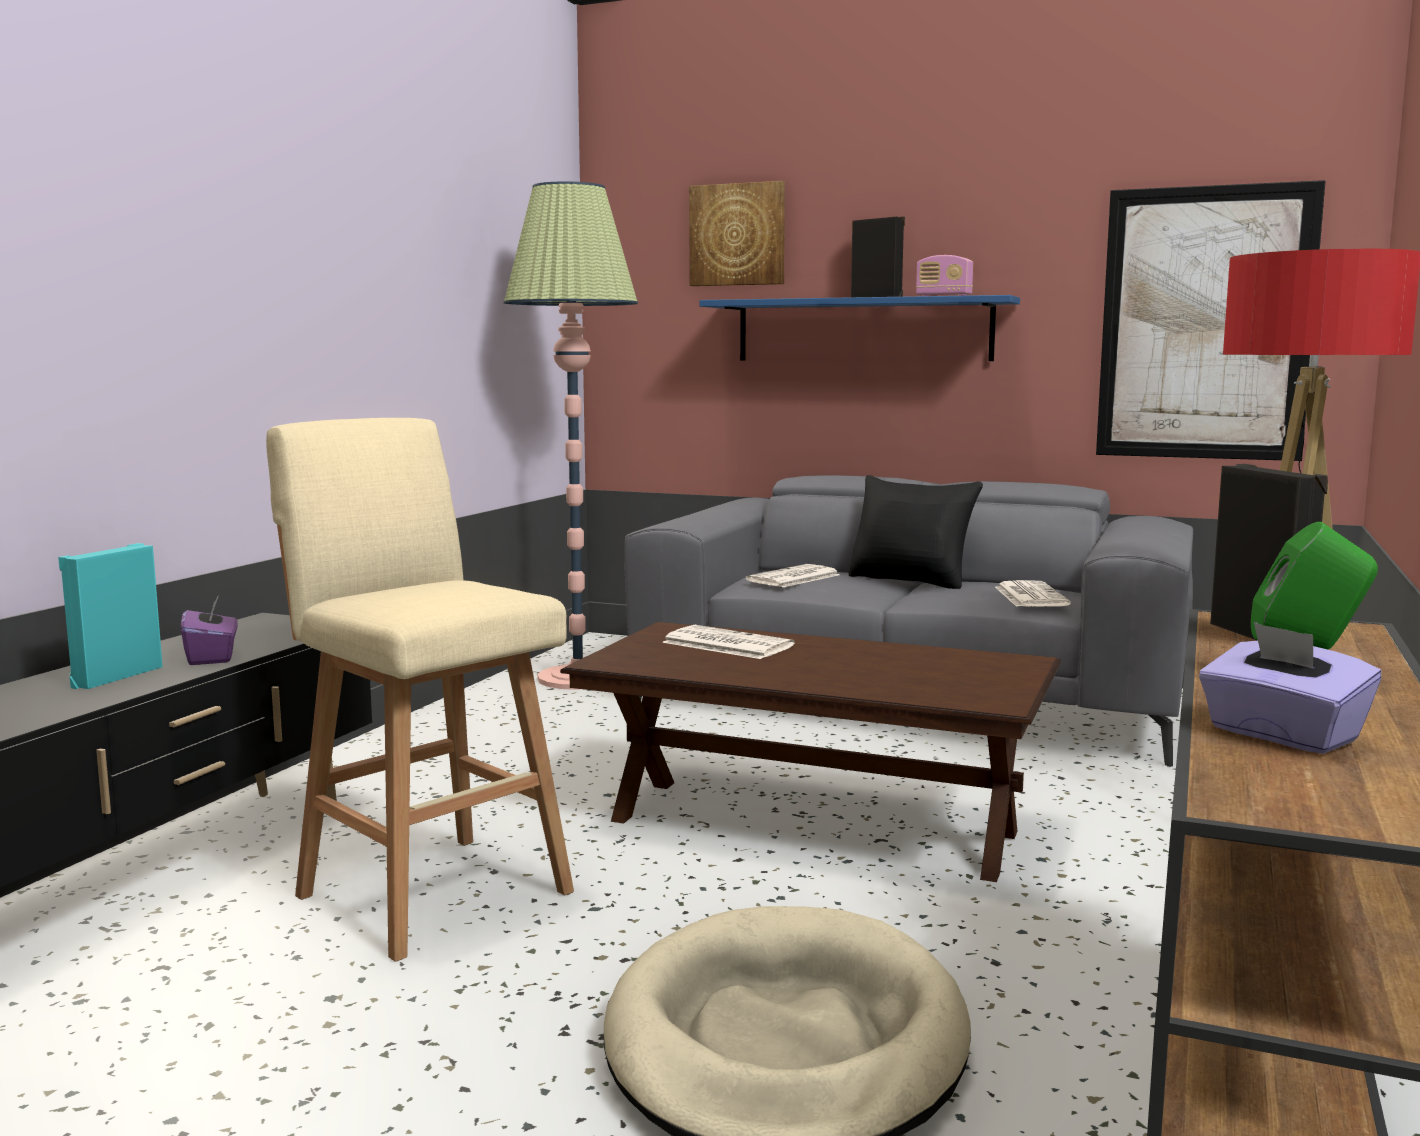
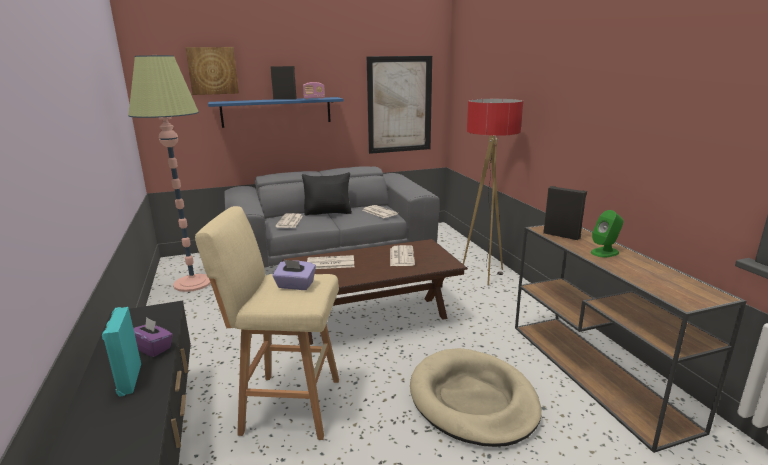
camera: 40 degrees left, 10 degrees up
(904, 666) = (401, 256): none -> newspaper
(1281, 735) = (641, 275): purple tissue box -> purple tissue box (295, 285)

